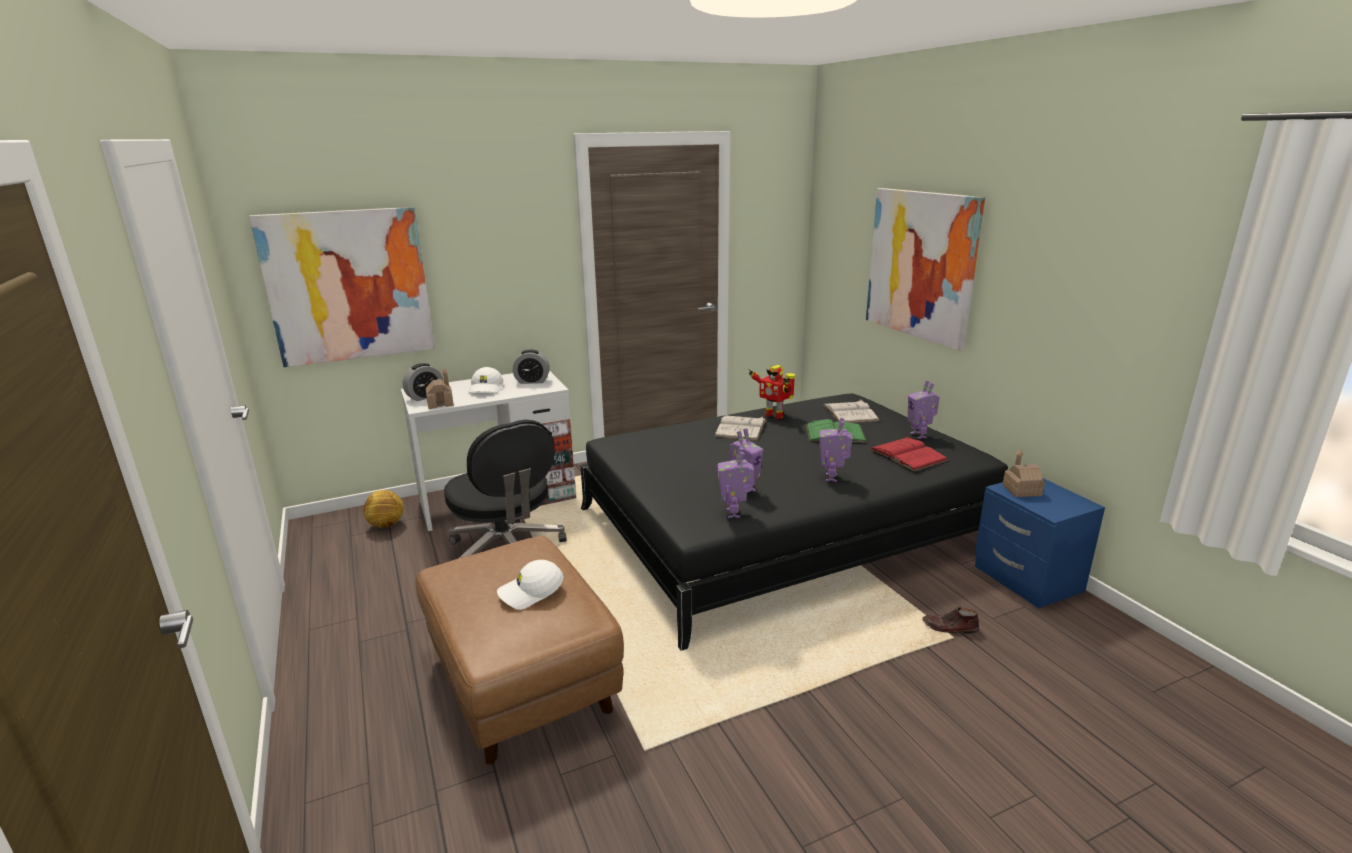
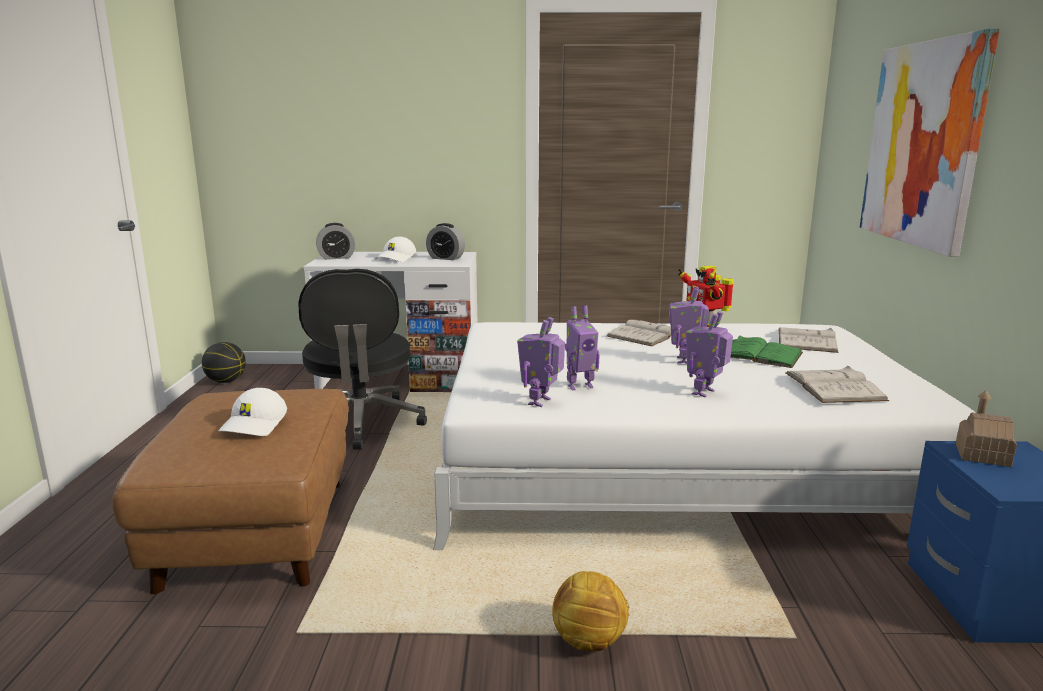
camera: 25 degrees right, 5 degrees down
(318, 539) = (226, 381): none -> basketball
(348, 286) = (290, 143): picture -> none
(386, 524) = (288, 381): football -> football (589, 641)
(440, 403) = (340, 263): toy house -> none
(531, 592) = (255, 425): white cap -> white cap turned 75 degrees counterclockwise
(783, 527) = (672, 463): black bed -> white bed
(908, 454) = (834, 386): red book -> white book
(919, 435) = (876, 371): toy robot -> toy robot (685, 360)
(950, 628) = (802, 625): brown shoe -> none

